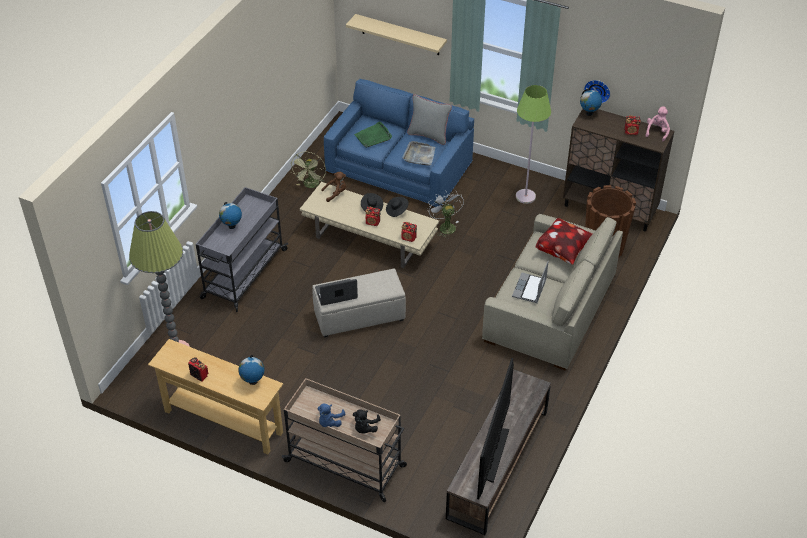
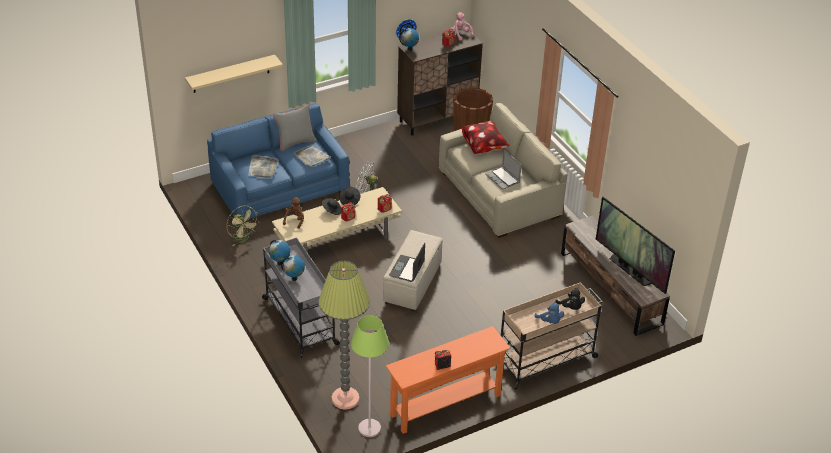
camera: 55 degrees left, 5 degrees down
(223, 422) = (445, 405): beige console table -> orange console table
(253, 382) = (476, 340): globe -> globe (280, 263)
(373, 136) = (263, 168): green tray -> grey tray
(525, 197) = (382, 146): green floor lamp -> green floor lamp (369, 428)

